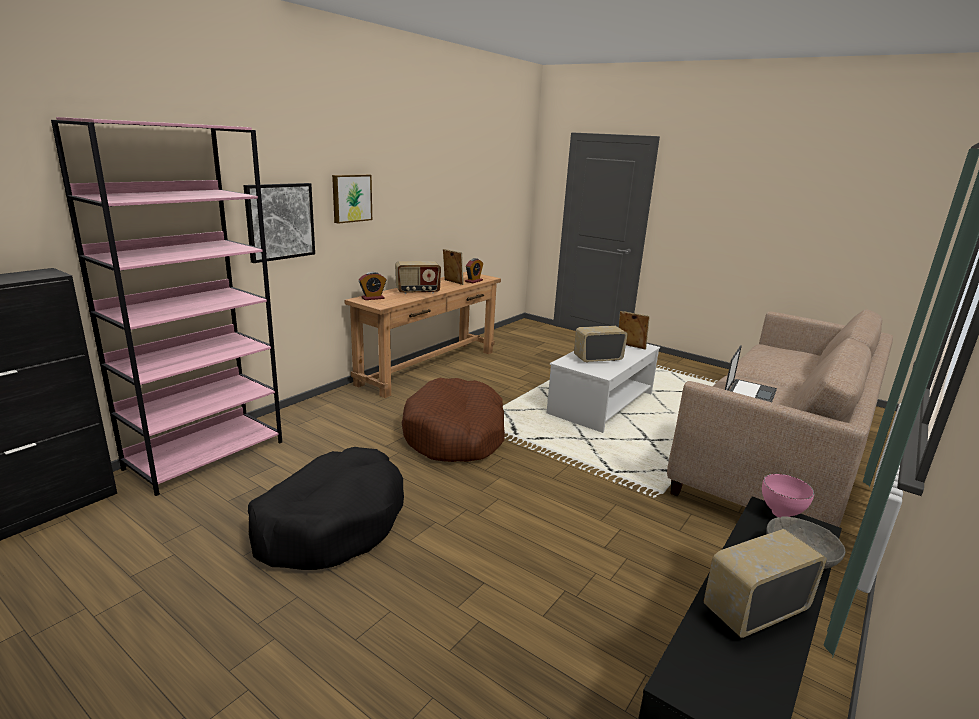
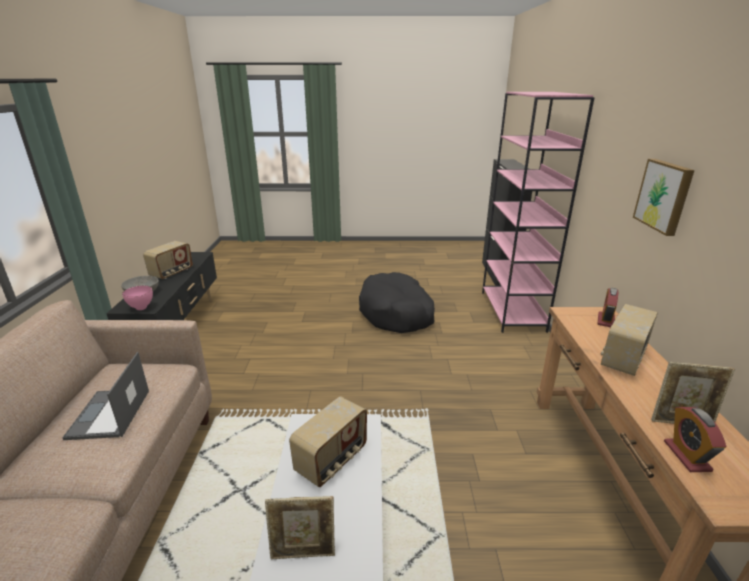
camera: 145 degrees right, 5 degrees up
(280, 221) = (605, 192): picture -> none
(455, 435) = (421, 392): brown dog bed -> none

